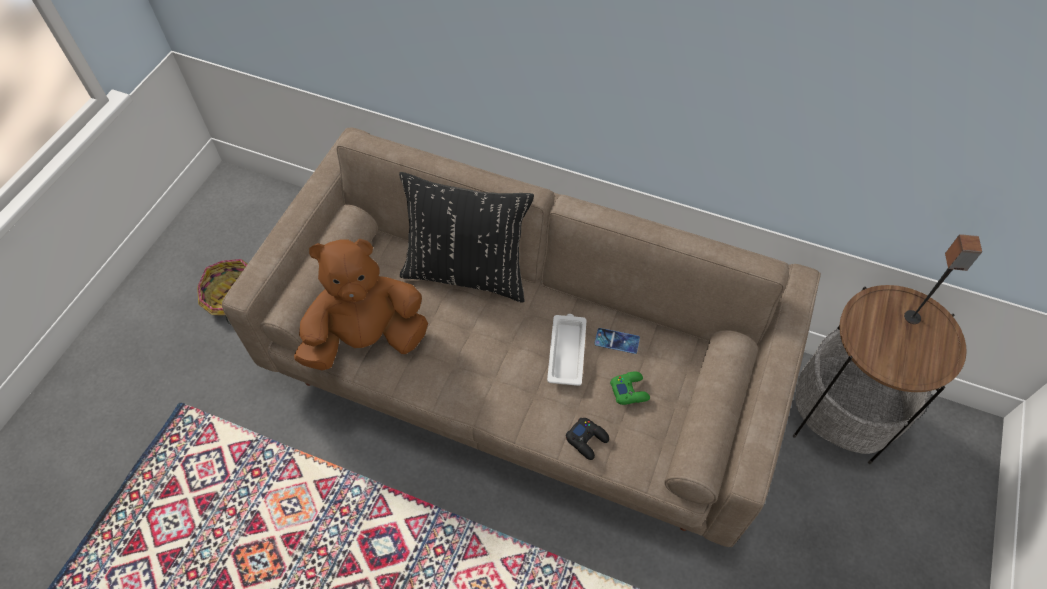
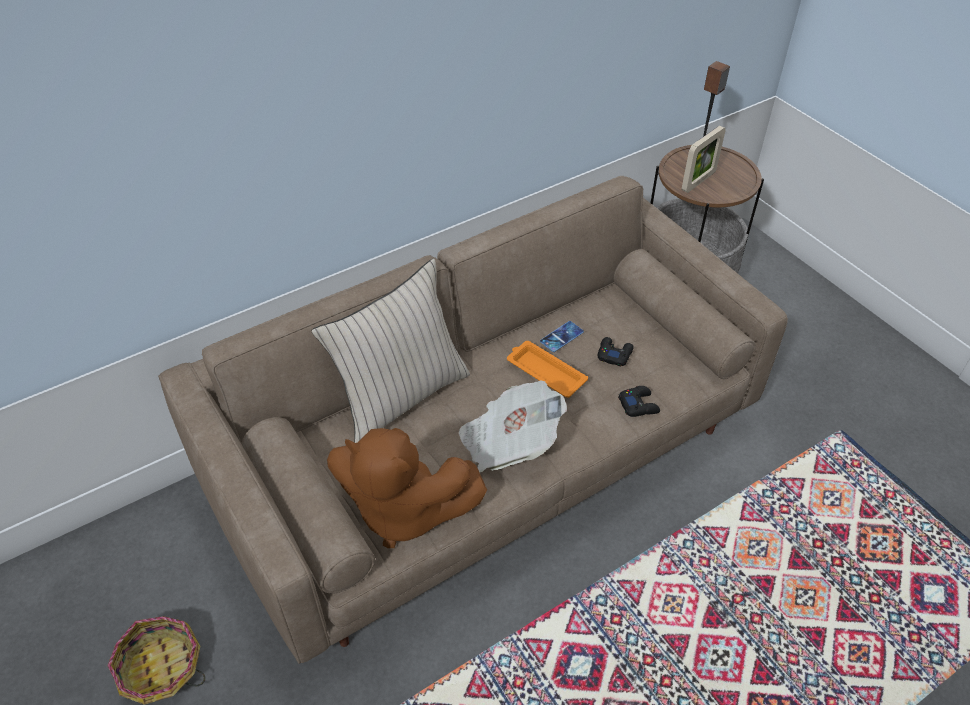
camera: 55 degrees left, 10 degrees down
(367, 339) = (403, 510): brown plush toy -> brown plush toy turned 90 degrees counterclockwise
(467, 273) = (400, 397): black pillow -> beige pillow
(475, 368) = (509, 442): none -> newspaper
(567, 351) = (545, 372): white tray -> orange tray
(630, 390) = (614, 354): green game controller -> black game controller
(876, 332) = (698, 181): none -> picture frame

